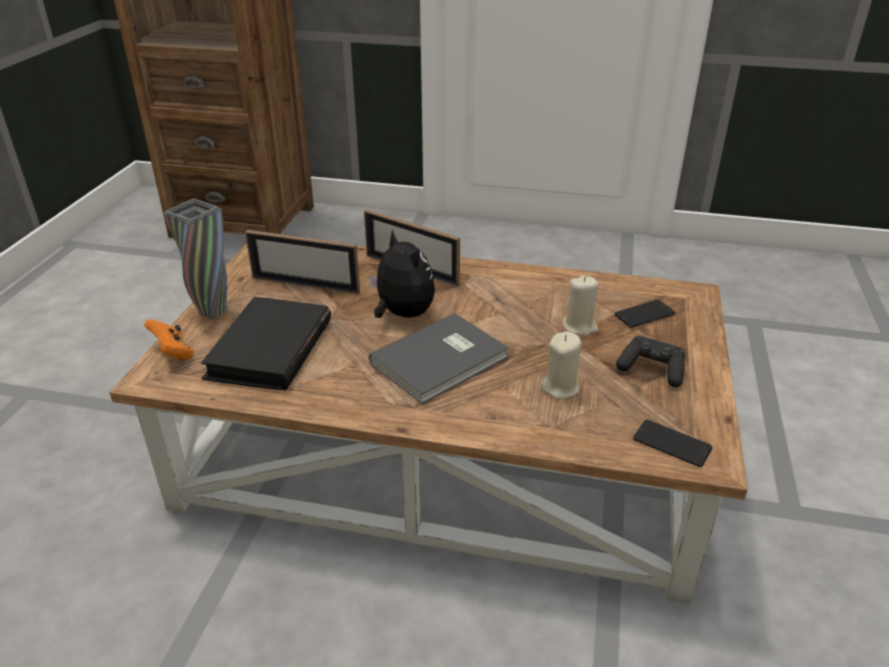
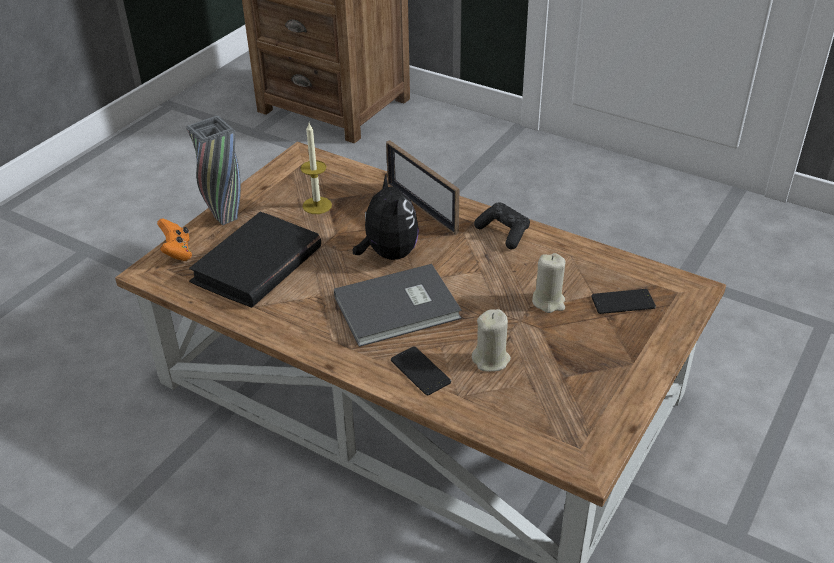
camera: 20 degrees right, 5 degrees up
(305, 285) = (317, 205): picture frame -> candle
(652, 370) = (591, 362): black game controller -> black game controller (503, 233)
(672, 444) = (560, 439): phone -> phone (420, 371)

